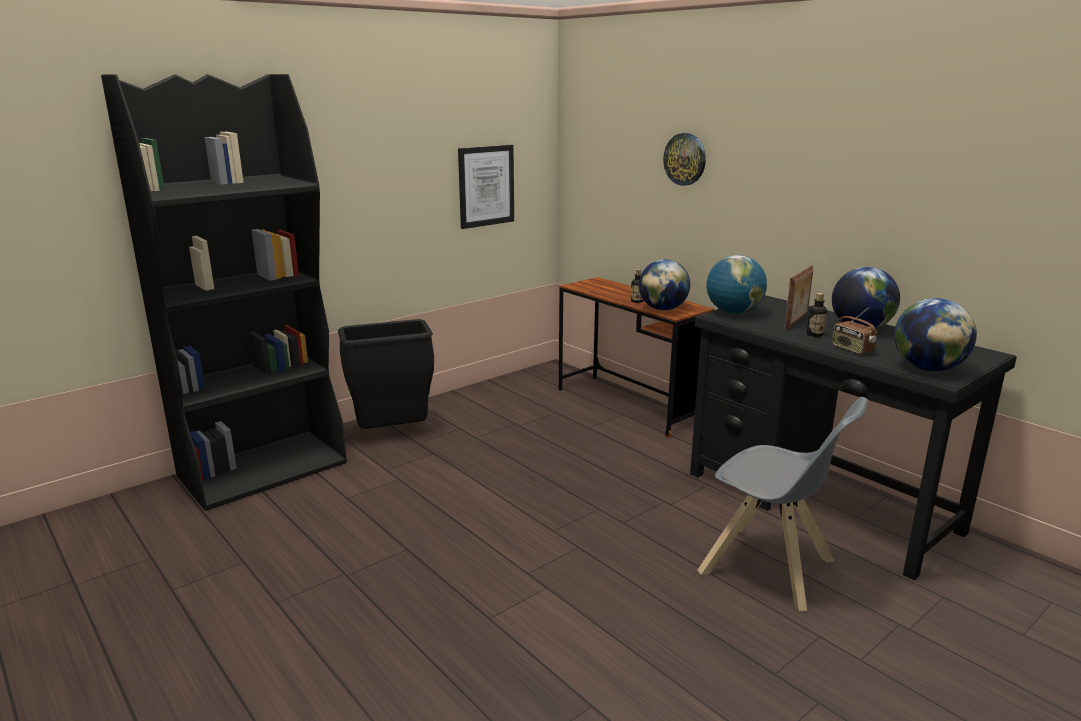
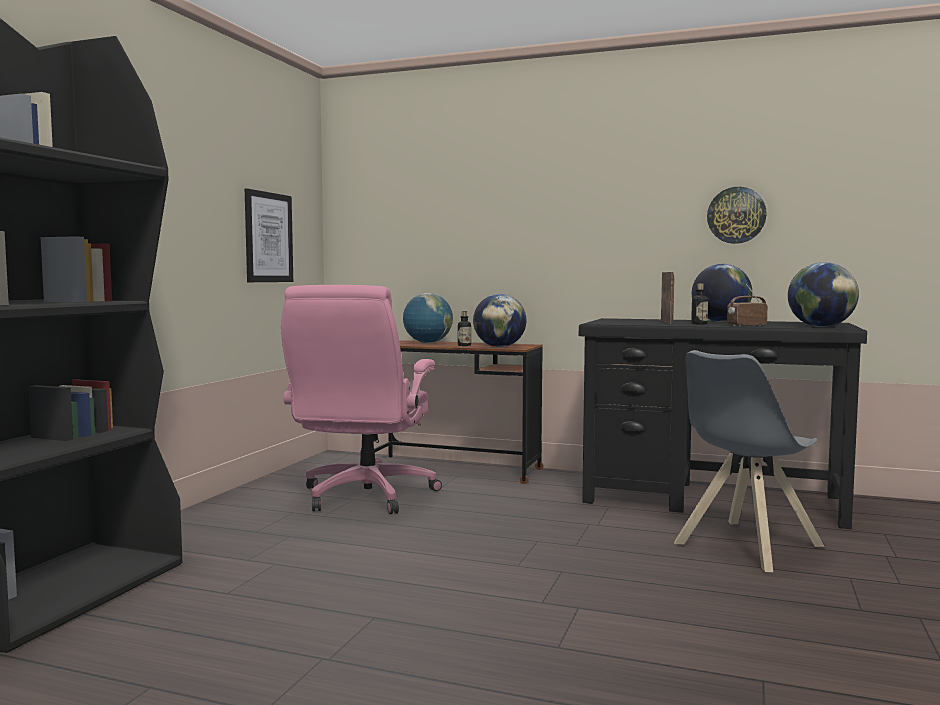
camera: 30 degrees left, 15 degrees down
(392, 434) = (212, 530): black trash can -> none
(522, 424) = (362, 498): none -> pink office chair
(685, 159) = (492, 202): wall clock -> wall clock (736, 215)
(733, 313) = (606, 322): globe -> globe (428, 343)
(770, 568) = (745, 546): grey chair -> grey chair turned 135 degrees clockwise
(851, 349) = (746, 325): radio -> radio turned 135 degrees clockwise

